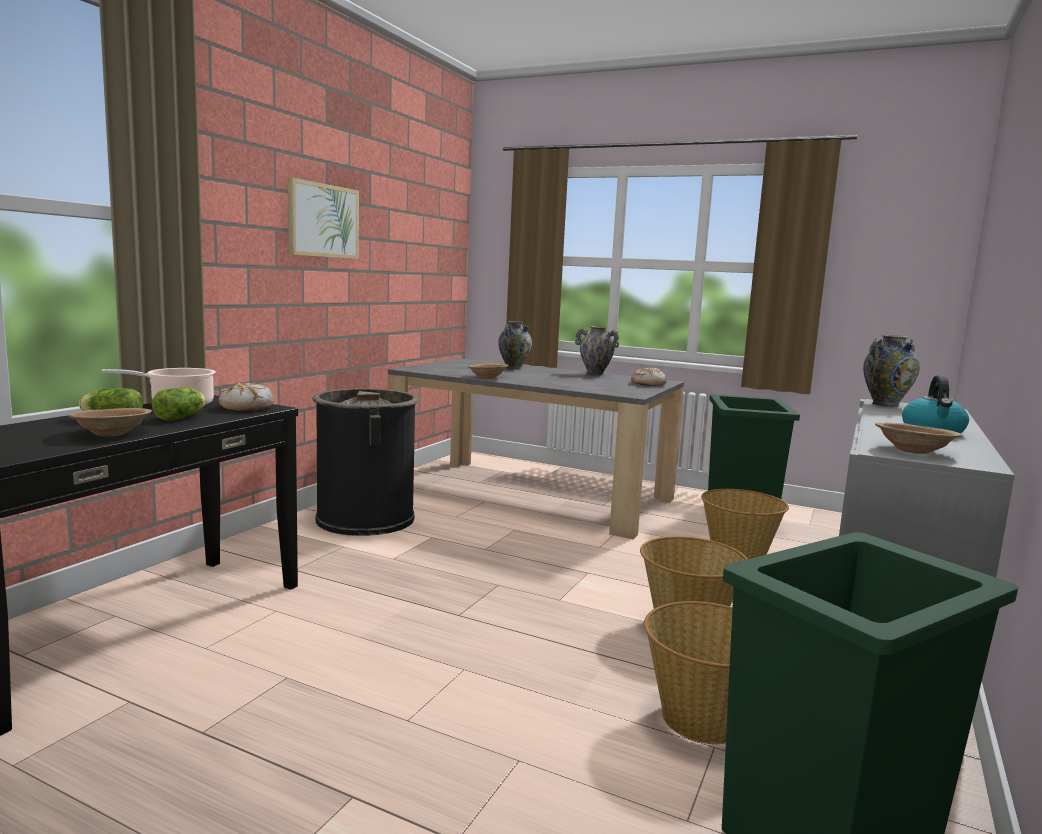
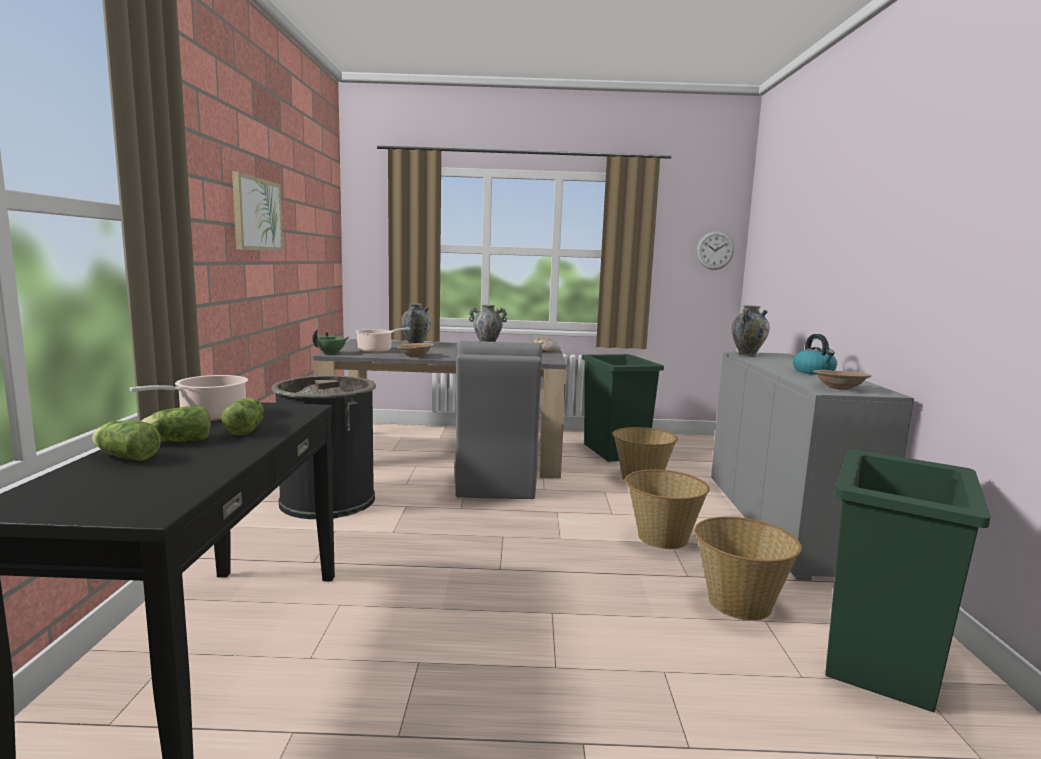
camera: 25 degrees left, 0 degrees up
(54, 424) = (125, 457): none -> lettuce
(112, 433) = (217, 457): brown bowl -> none
(247, 407) = (285, 410): bread -> none
(408, 368) = (331, 353): none -> green teapot
(459, 369) = (376, 350): none -> cooking pot
(551, 531) = (495, 482): none -> grey chair
(923, 264) = (715, 250): none -> wall clock

